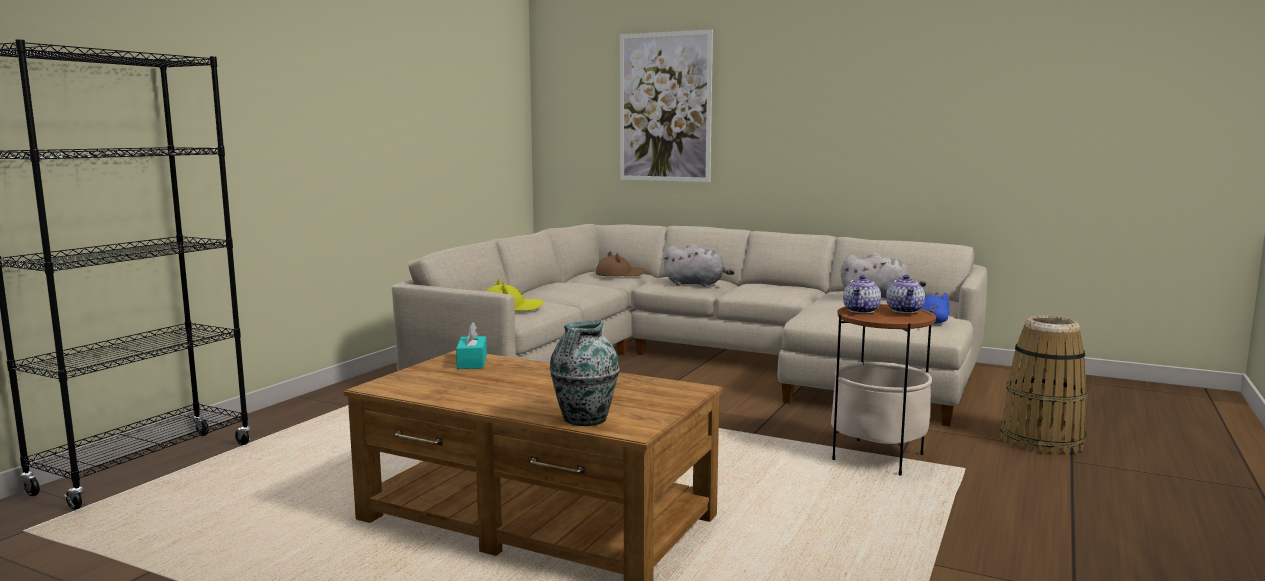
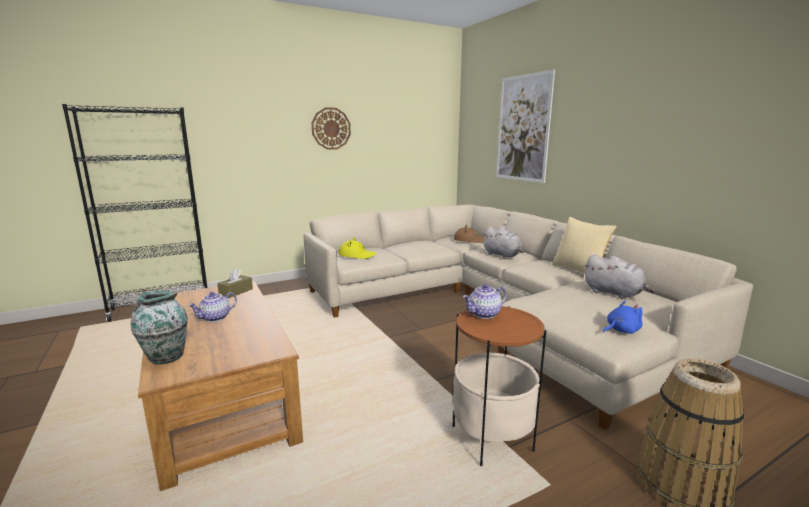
camera: 35 degrees right, 5 degrees up
(378, 102) = (331, 128): none -> wall clock
(472, 362) = (236, 292): turquoise tissue box -> brown tissue box
(805, 286) = (579, 270): none -> pillow
(905, 311) = (520, 324): teapot -> teapot (215, 318)

